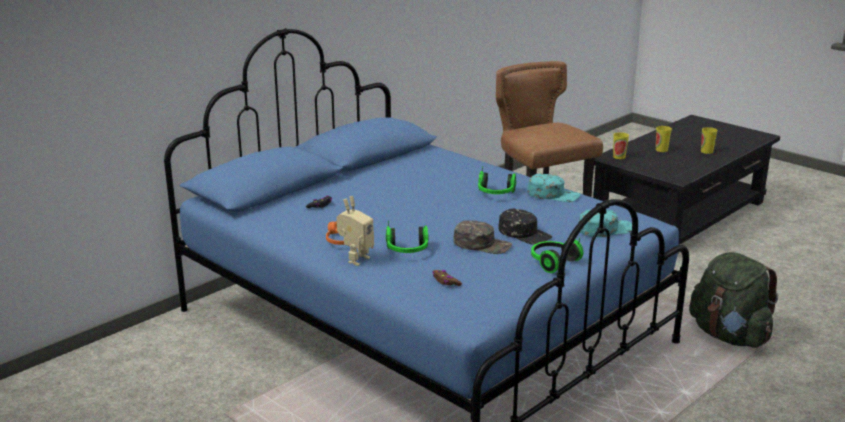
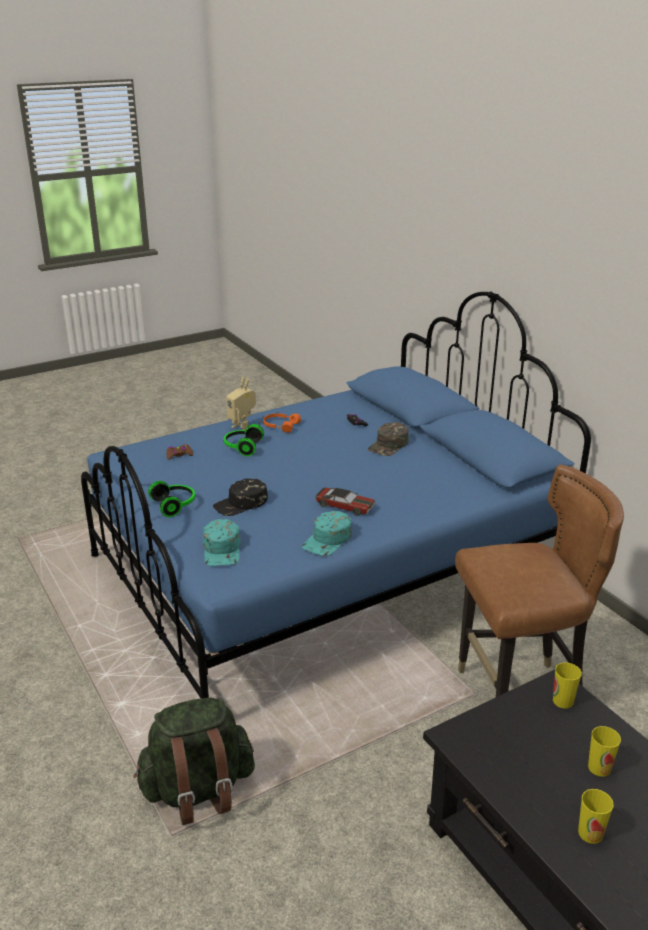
camera: 105 degrees right, 5 degrees up
(482, 244) = (233, 480): green cap -> green cap (389, 445)
(495, 194) = (345, 506): headphones -> toy car

